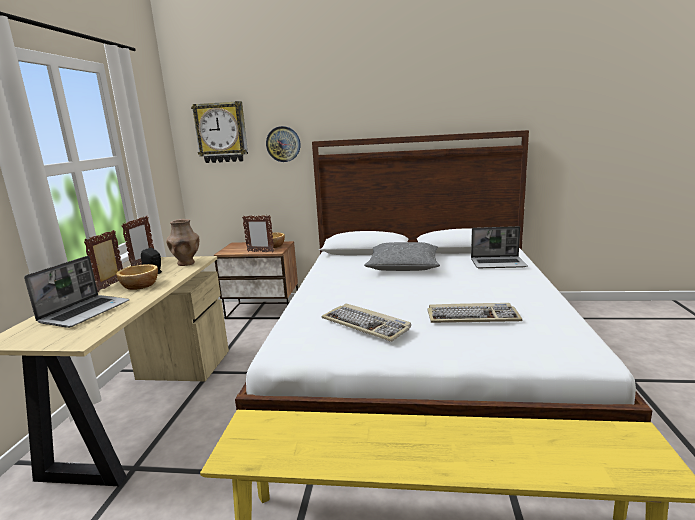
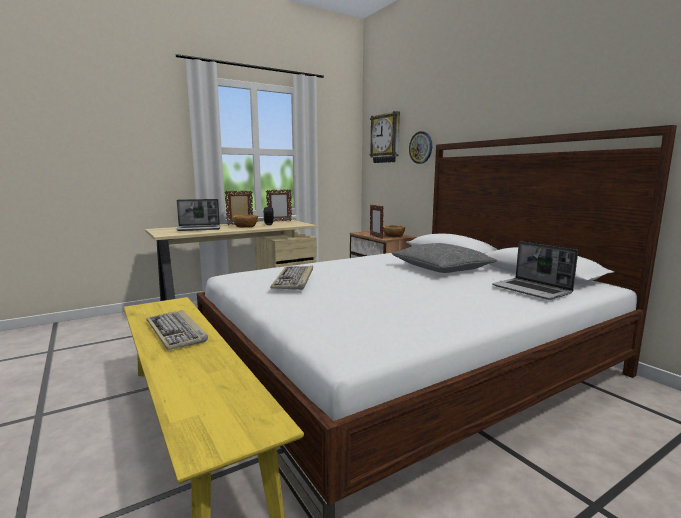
camera: 50 degrees right, 5 degrees down
(186, 263) = (293, 224): brown vase -> none
(472, 316) = (367, 303): keyboard -> keyboard (176, 332)

